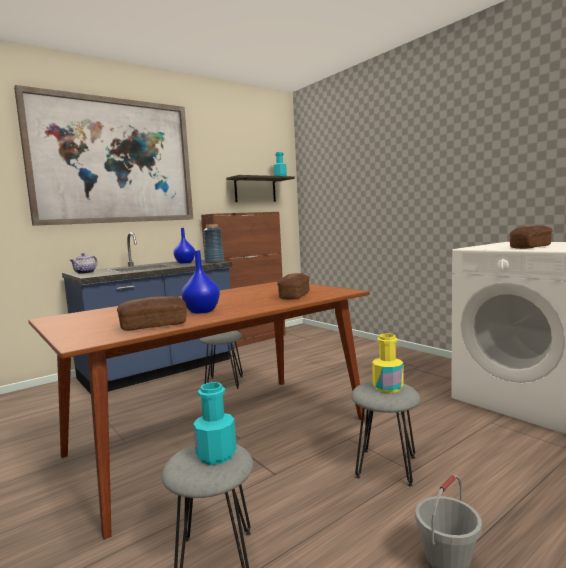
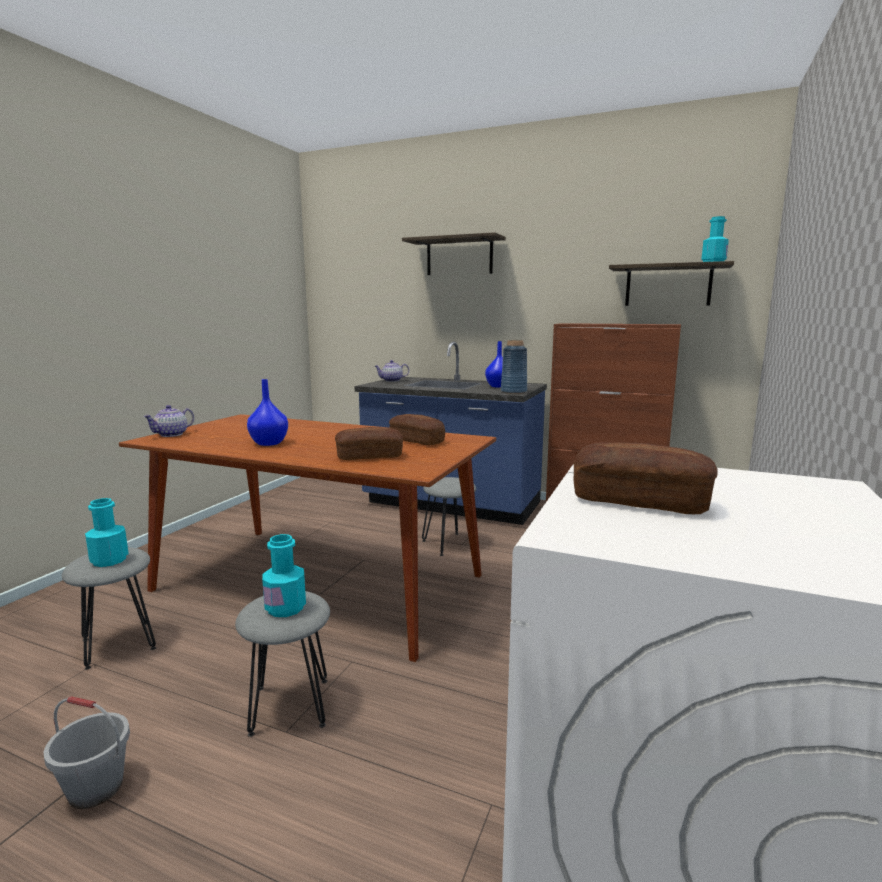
camera: 60 degrees right, 5 degrees up
(78, 336) = (172, 434): none -> teapot
(113, 161) = (459, 257): picture -> shelf
(154, 326) = (203, 443): bread -> bread (416, 441)
(388, 388) = (285, 608): yellow bottle -> turquoise bottle

